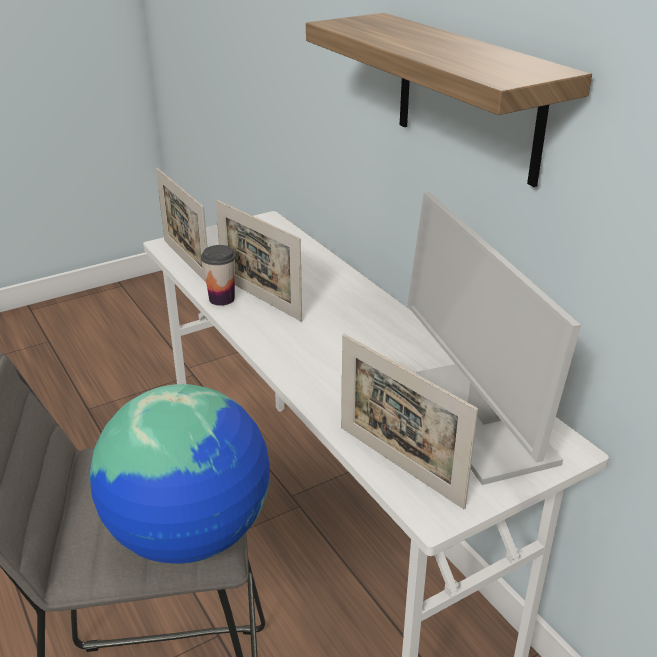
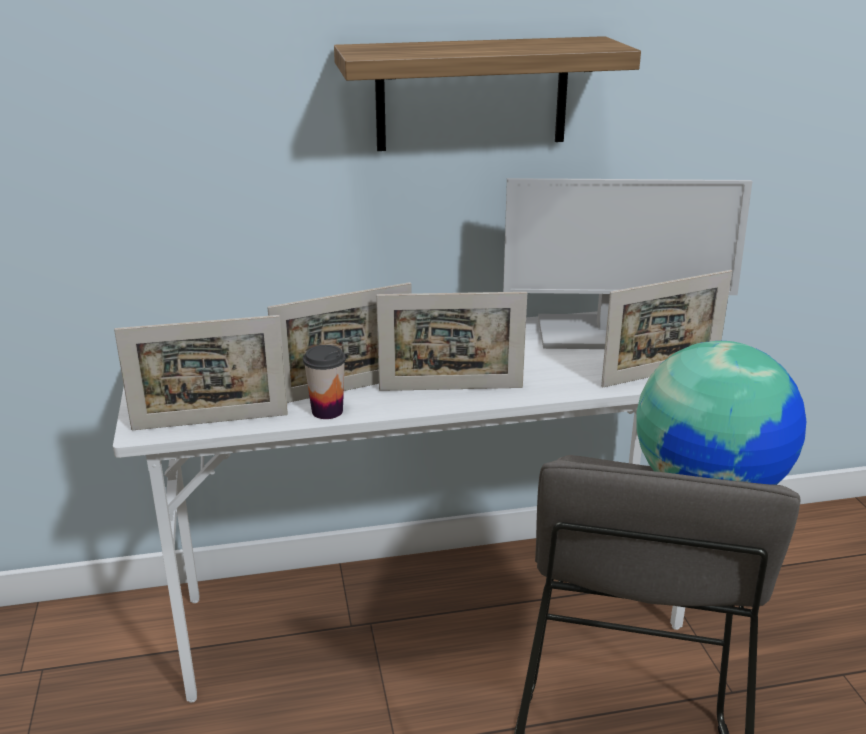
camera: 70 degrees left, 5 degrees down
(289, 344) = (451, 388): none -> picture frame

